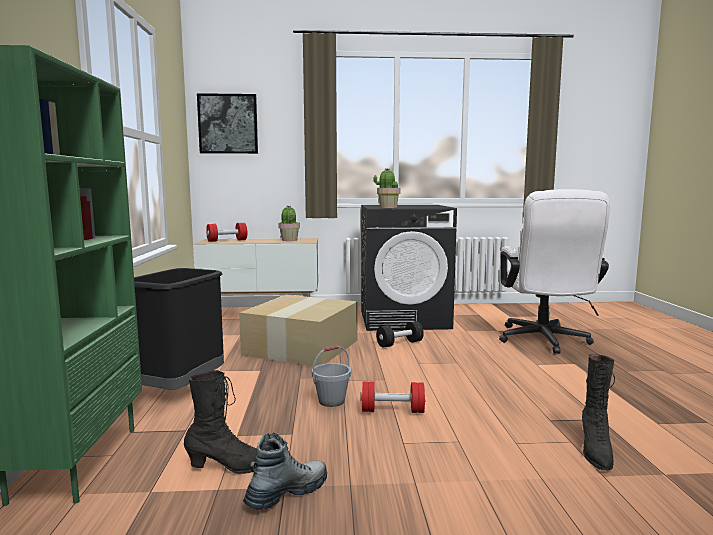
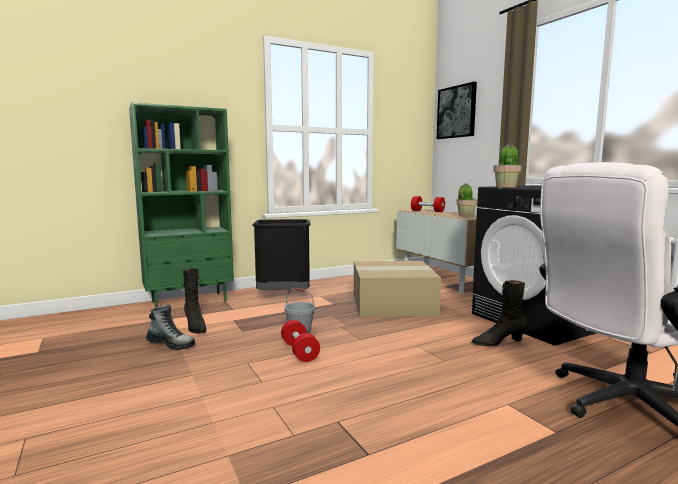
camera: 65 degrees right, 0 degrees up
(399, 344) = (458, 330): black dumbbell -> none
(595, 451) = (279, 450): black boot -> black boot (498, 343)

